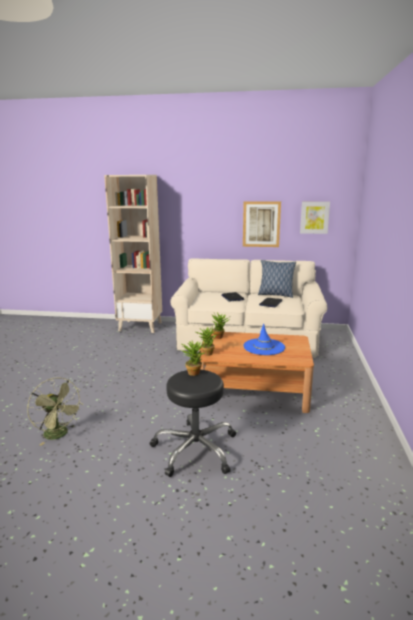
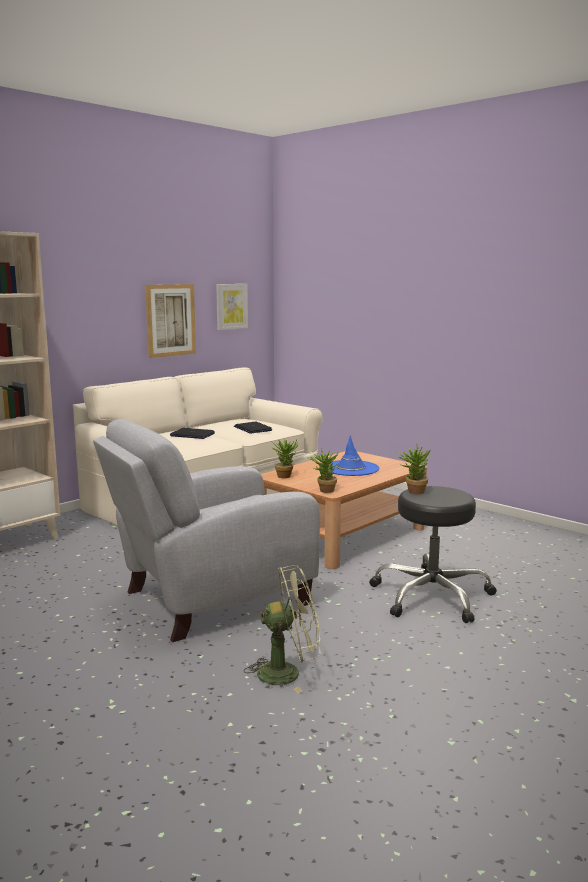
camera: 55 degrees left, 5 degrees down
(122, 387) = (210, 599): none -> grey armchair
(275, 295) = (226, 422): pillow -> none

